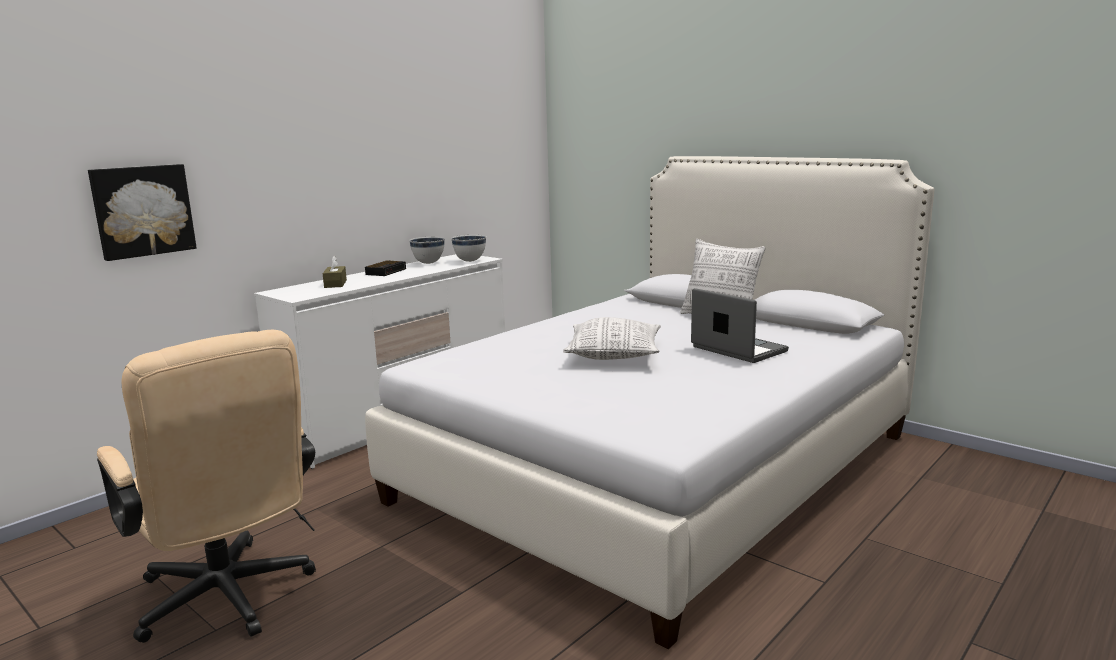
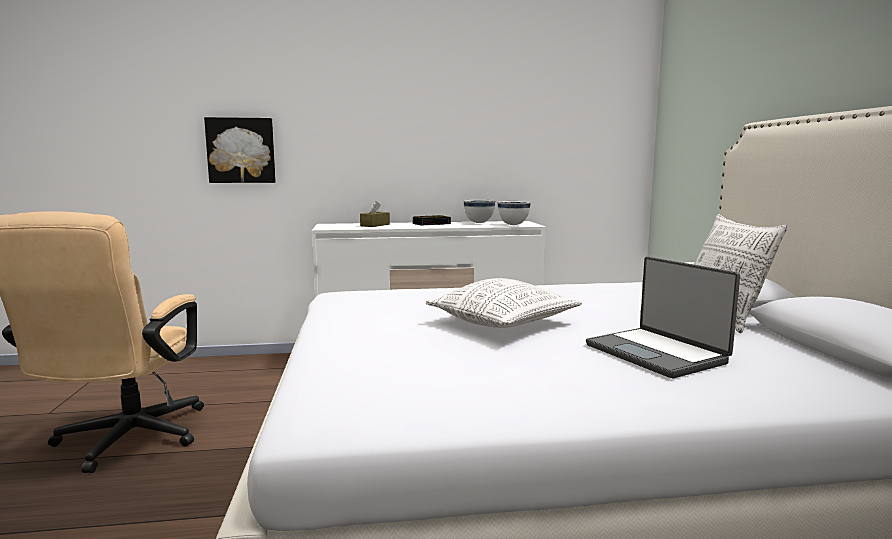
camera: 40 degrees right, 5 degrees down
(737, 349) = (657, 353): laptop -> laptop turned 150 degrees clockwise

